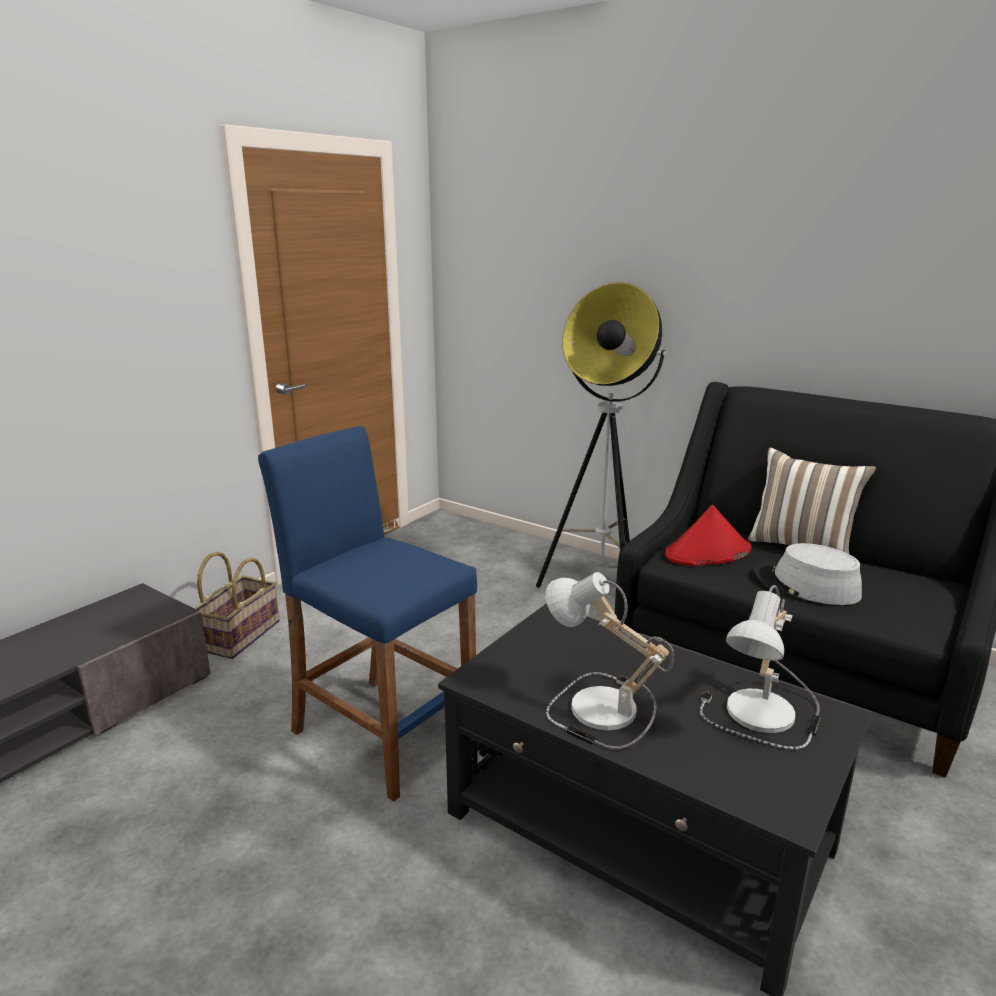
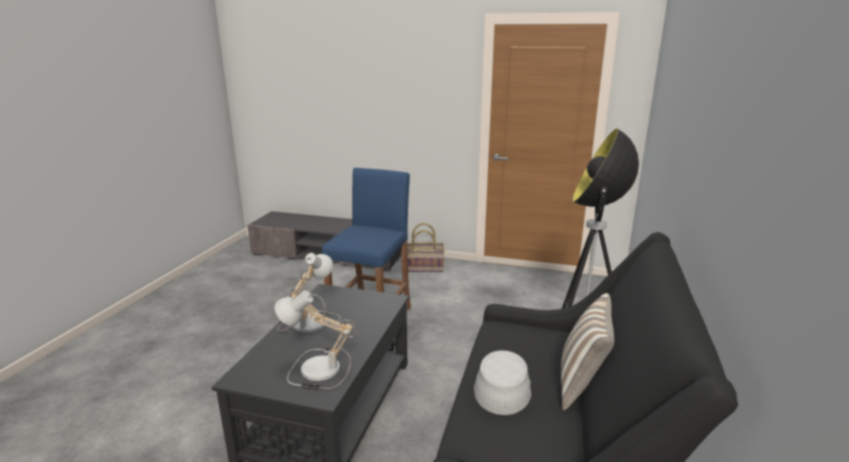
camera: 70 degrees right, 0 degrees up
(707, 553) = (524, 340): red hat -> none

